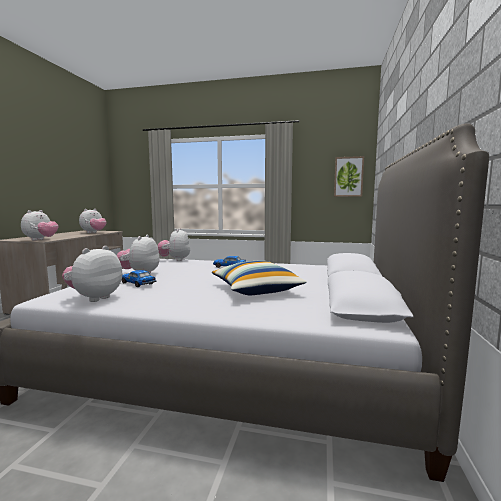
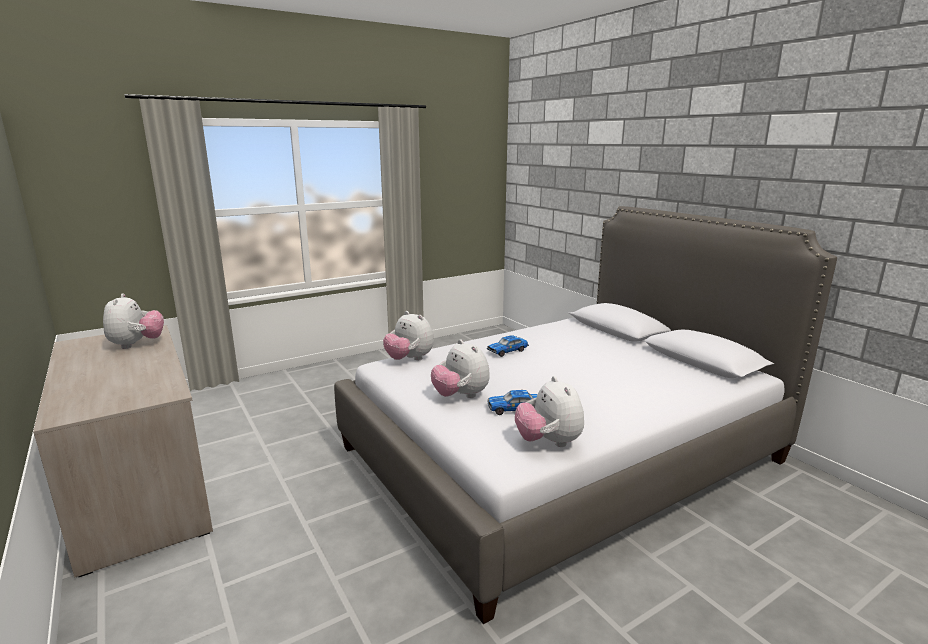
camera: 45 degrees left, 10 degrees up
(41, 240) = (152, 394): plush toy -> none
(255, 290) = (619, 374): pillow -> none
(348, 177) = (480, 186): picture -> none

